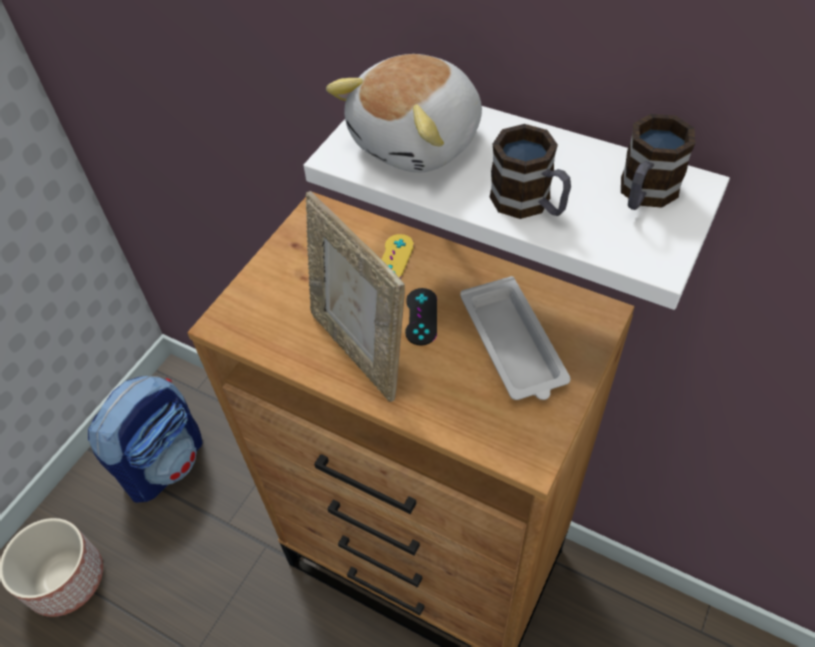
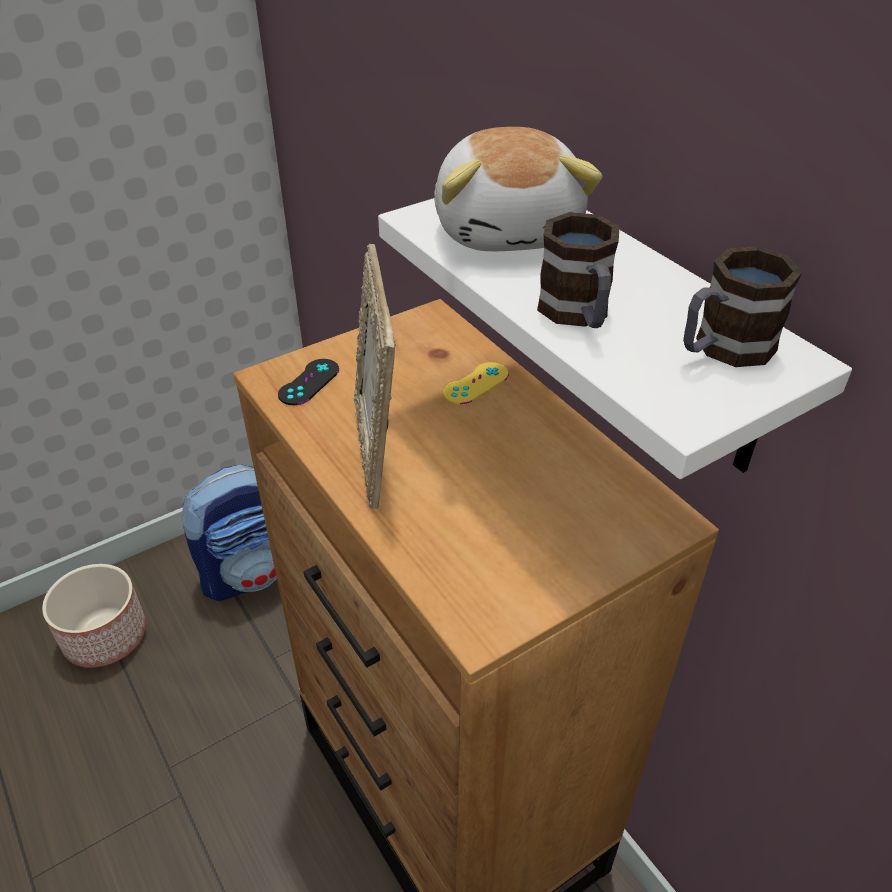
camera: 25 degrees right, 10 degrees down
(419, 142) = (509, 230): plush toy -> plush toy turned 75 degrees counterclockwise
(421, 316) = (464, 445): black game controller -> black game controller (309, 382)
(513, 345) = (543, 510): white tray -> none

